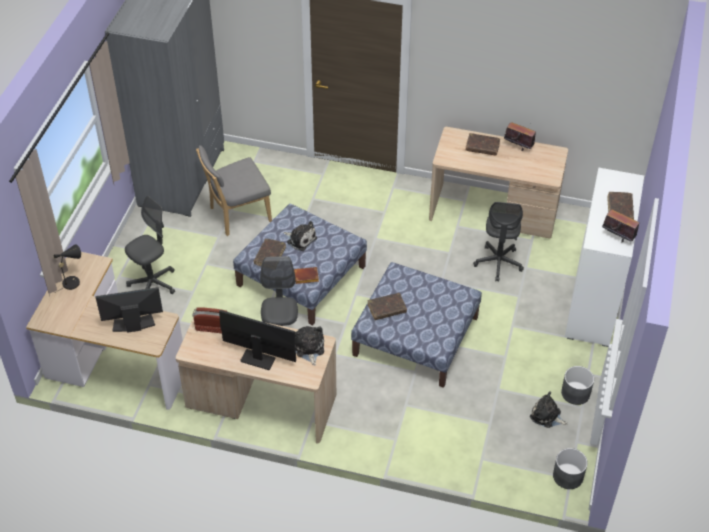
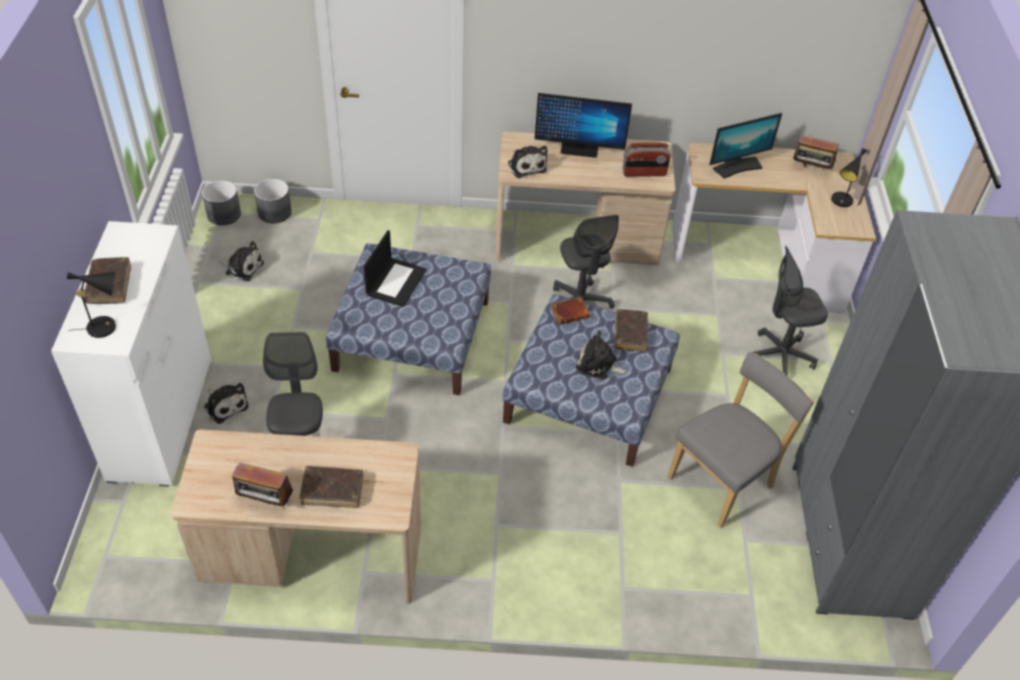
camera: 165 degrees right, 0 degrees up
(153, 284) = (780, 357): grey office chair -> grey office chair turned 45 degrees clockwise
(387, 309) = (451, 286): brown book -> none
(427, 318) = (395, 281): none -> laptop
(551, 304) = (225, 405): none -> plush toy
(576, 393) = (204, 296): grey planter -> grey planter (274, 212)
(615, 185) = (106, 326): none -> black table lamp
(617, 237) = (122, 244): radio -> radio (810, 170)

